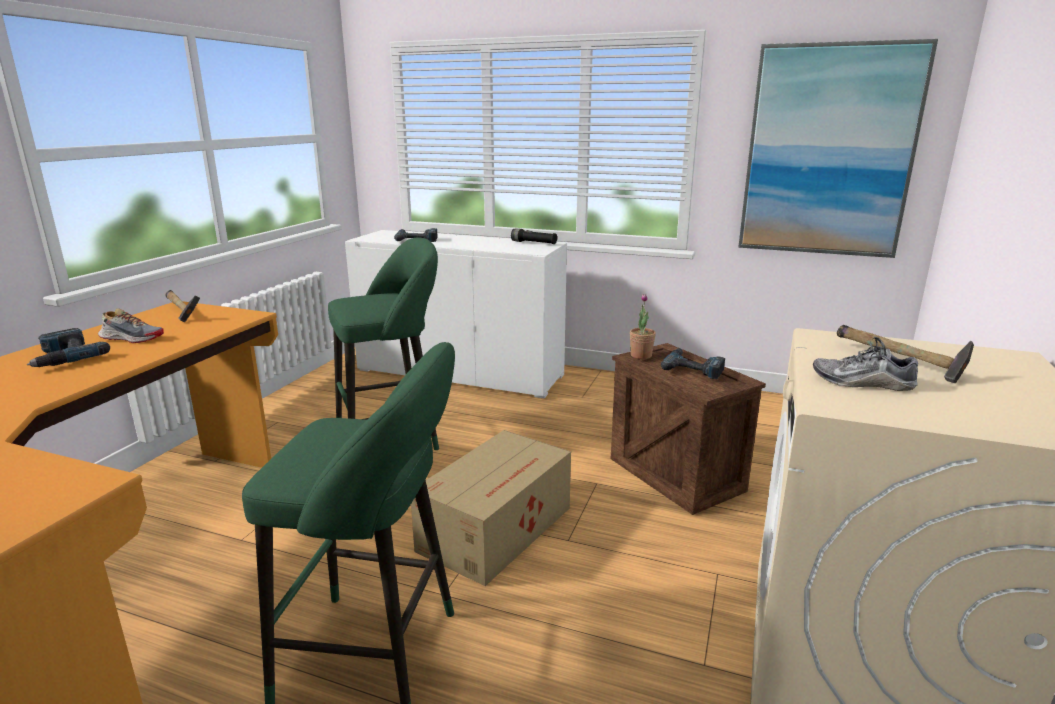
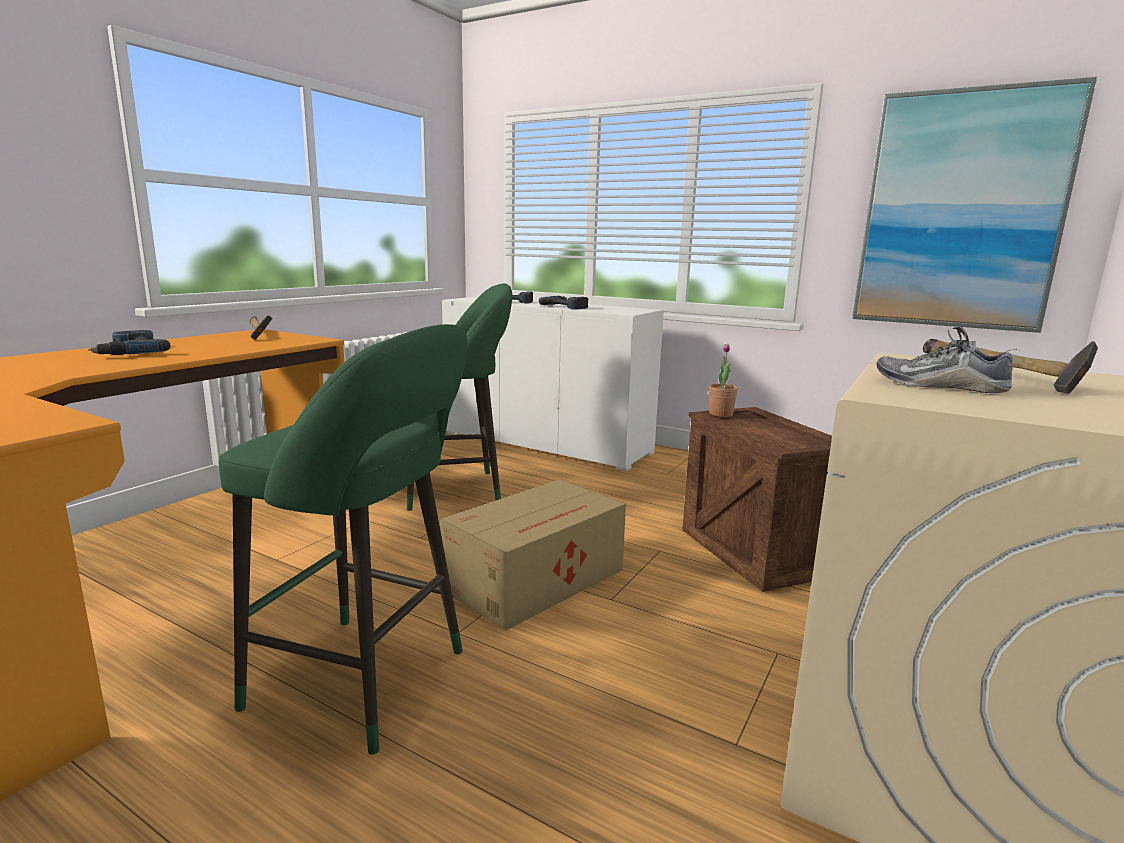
camera: 10 degrees right, 5 degrees down
(132, 338) = (199, 345): shoe -> none
(533, 243) = (628, 308): black flashlight -> none
(693, 368) = (777, 427): power drill -> power drill (566, 307)

